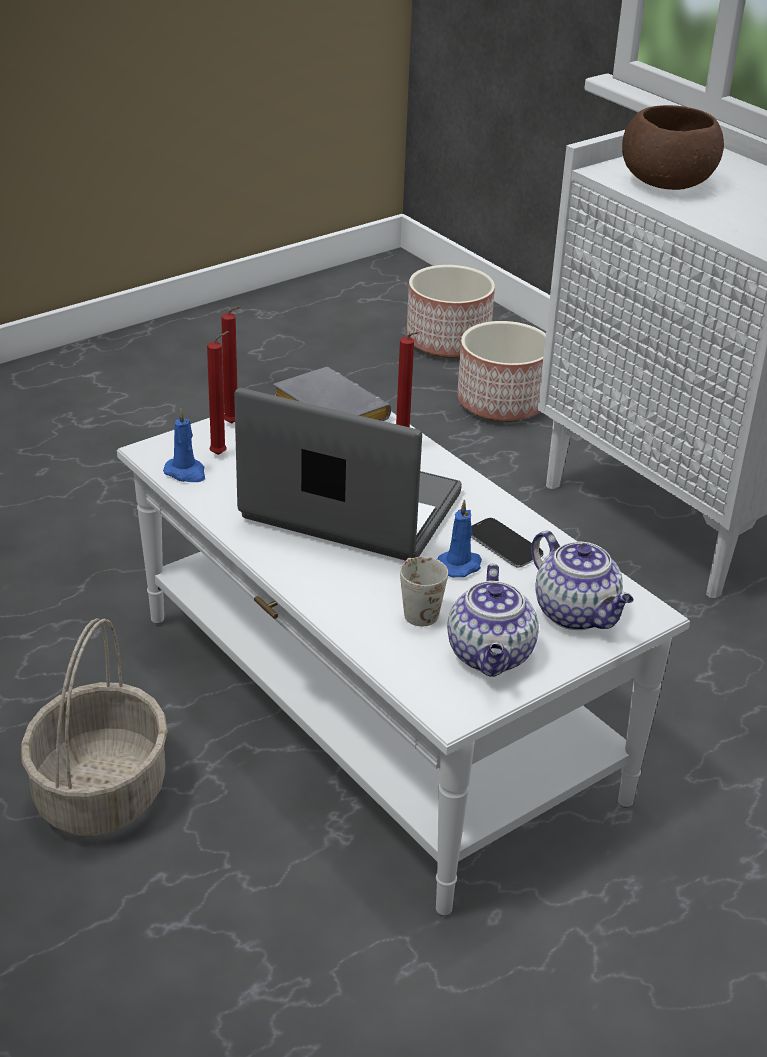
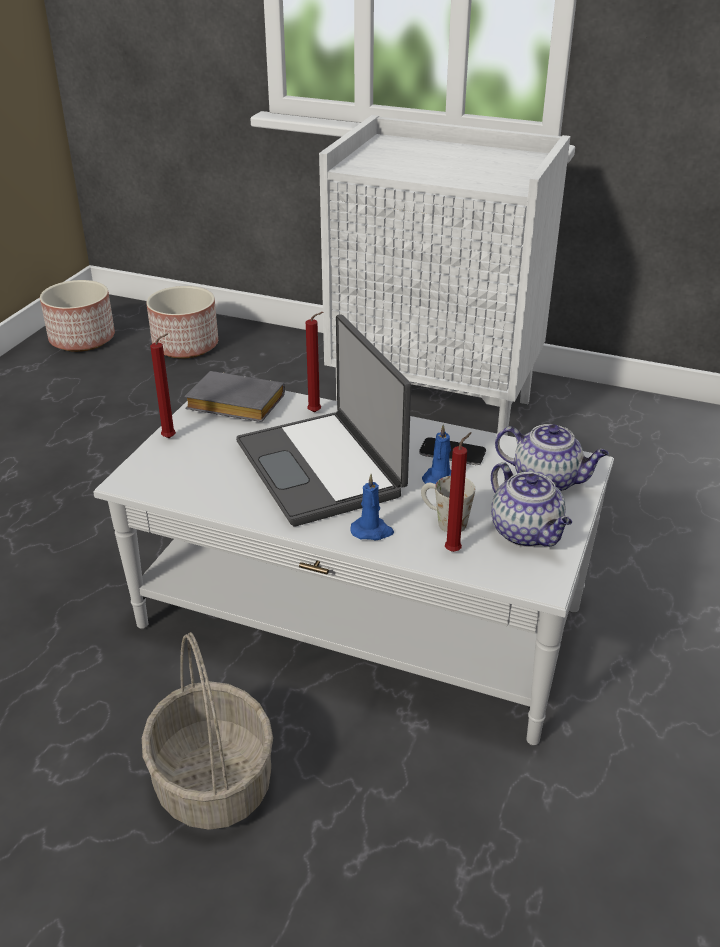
camera: 30 degrees left, 0 degrees up
(186, 473) = (171, 488): blue candle -> blue candle (372, 531)
(221, 454) = (185, 464): red candle -> red candle (455, 550)
(349, 509) = (322, 468): laptop -> laptop turned 105 degrees counterclockwise
(502, 403) = (260, 375): planter -> planter (83, 339)
(667, 183) = (399, 165): brown bowl -> none

